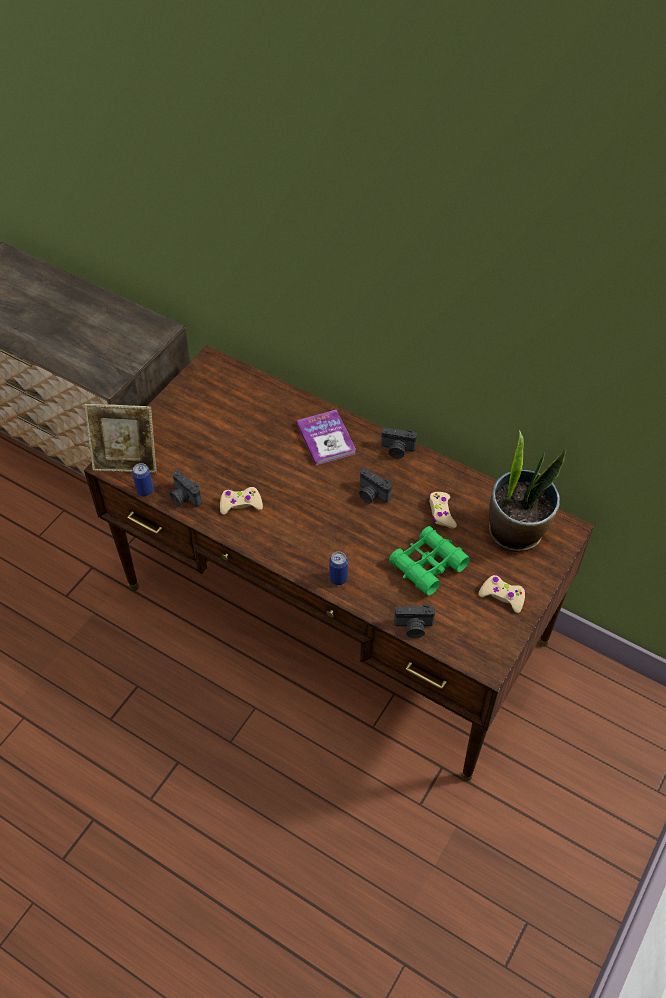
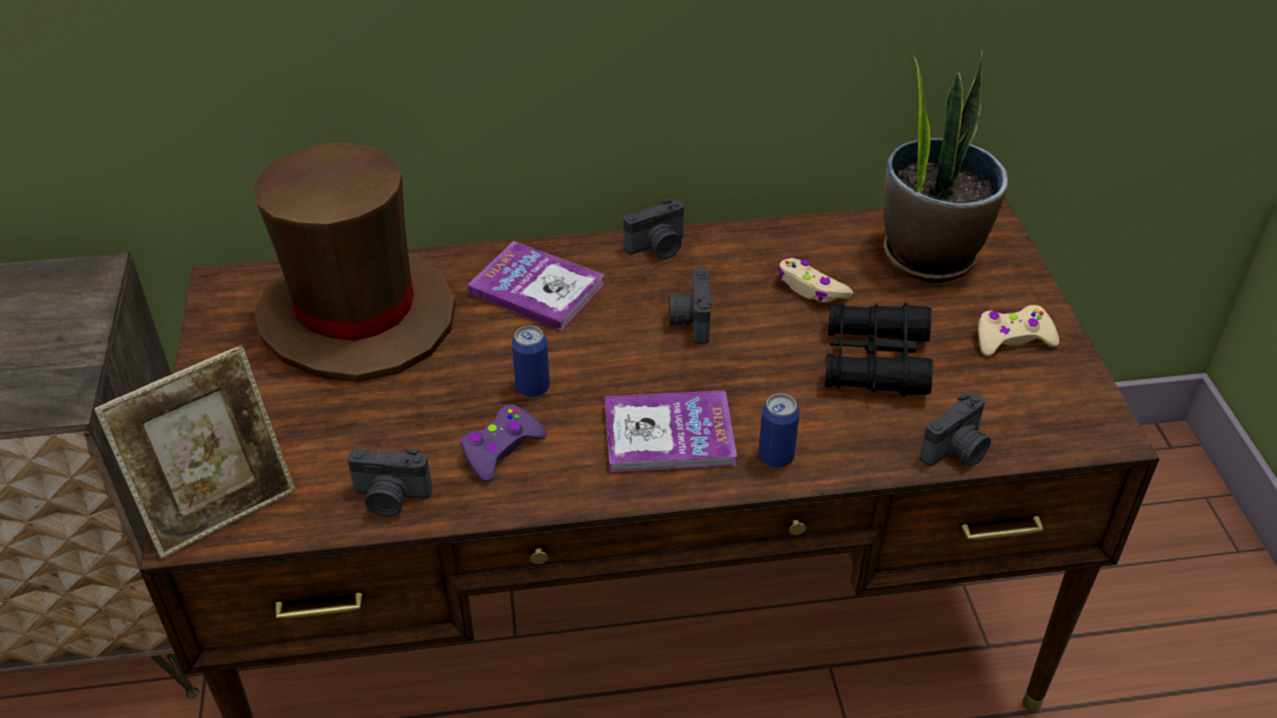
camera: 40 degrees left, 10 degrees down
(145, 490) = (303, 530): can -> can (532, 387)
(240, 504) = (501, 449): beige game controller -> purple game controller
(245, 408) = (357, 316): none -> brown hat
(308, 540) = (669, 434): none -> book
(371, 495) = (690, 321): camera -> camera turned 90 degrees clockwise
(427, 565) = (875, 361): green binoculars -> black binoculars

